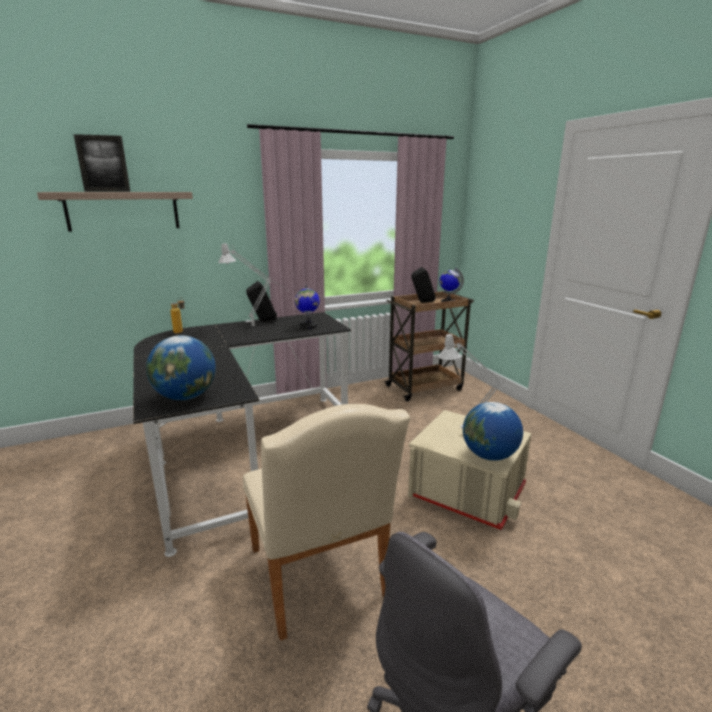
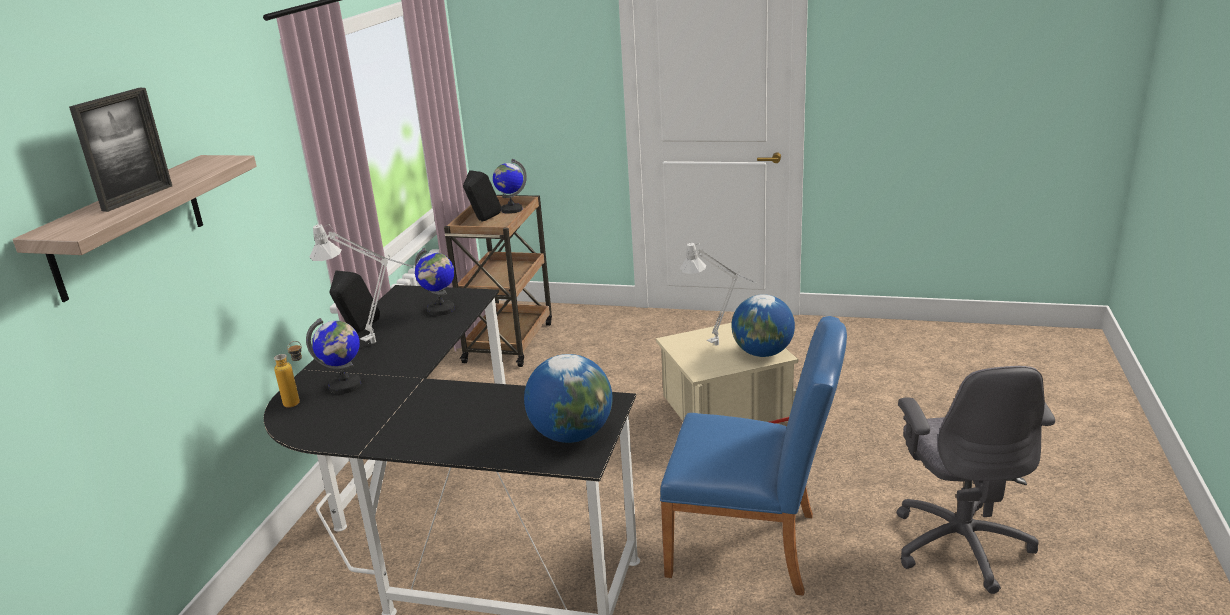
camera: 50 degrees left, 5 degrees up
(204, 335) = (345, 386): none -> globe
(320, 580) = (753, 546): beige chair -> blue chair

